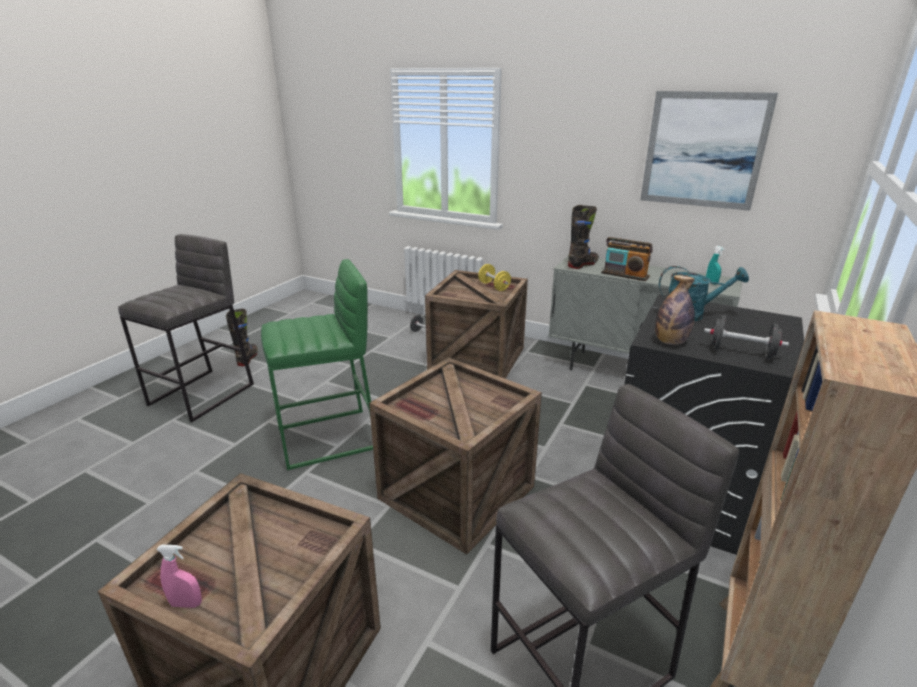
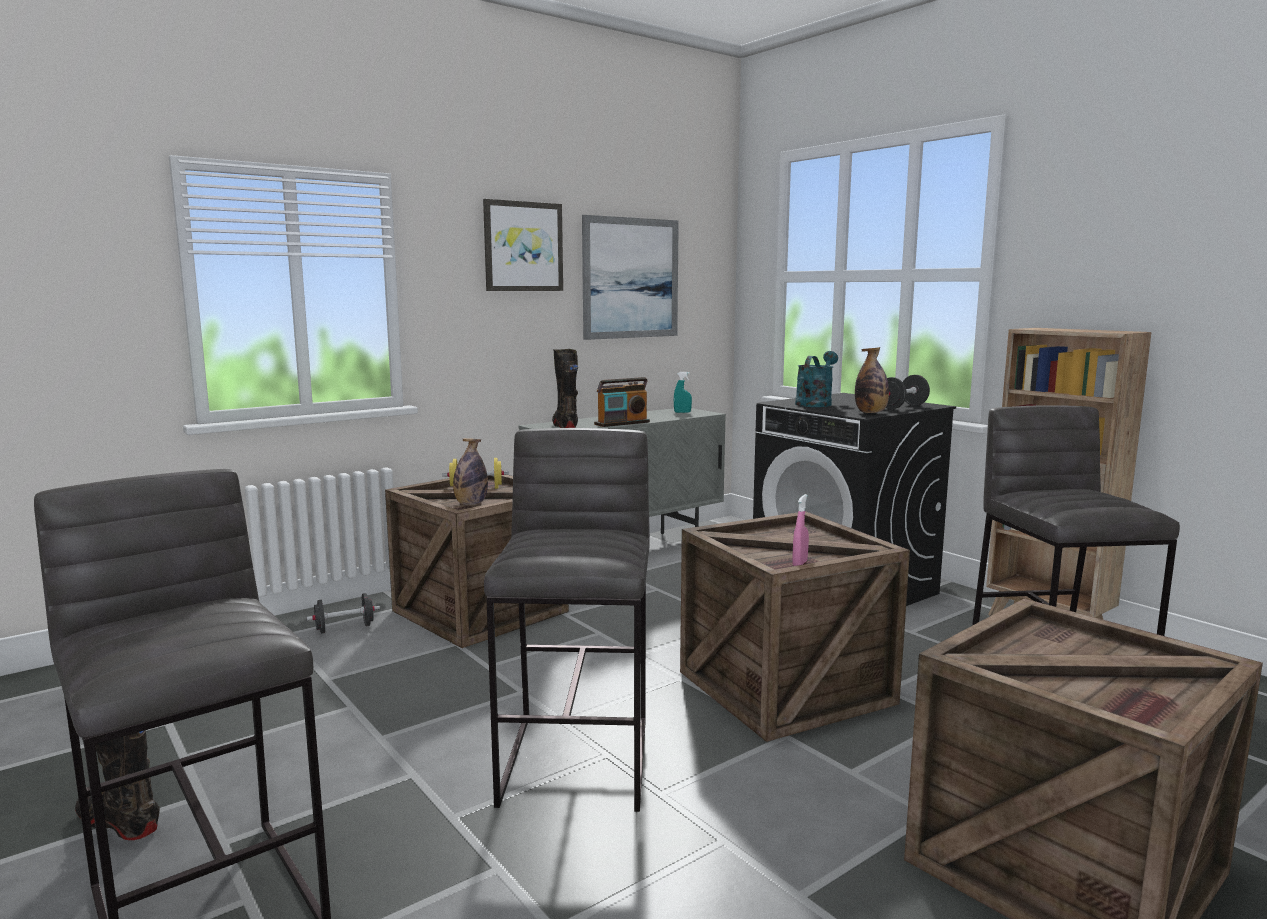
camera: 65 degrees left, 15 degrees down
(186, 604) = (1174, 703): pink spray bottle -> pink spray bottle (800, 563)
(328, 438) = (579, 759): green stool -> grey stool
(460, 294) = (470, 504): none -> bottle
(595, 119) = (523, 246): none -> picture

